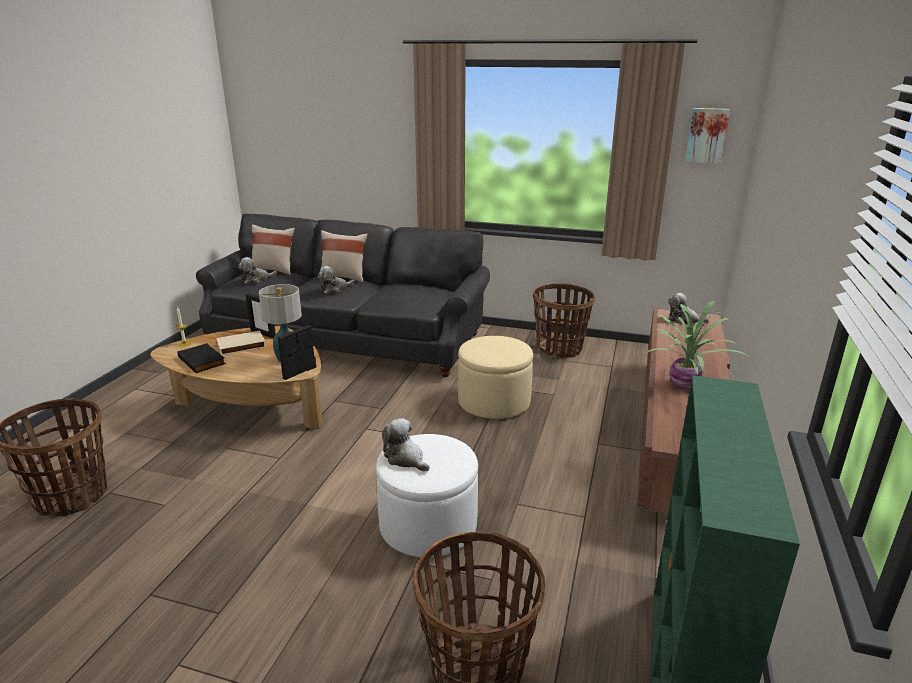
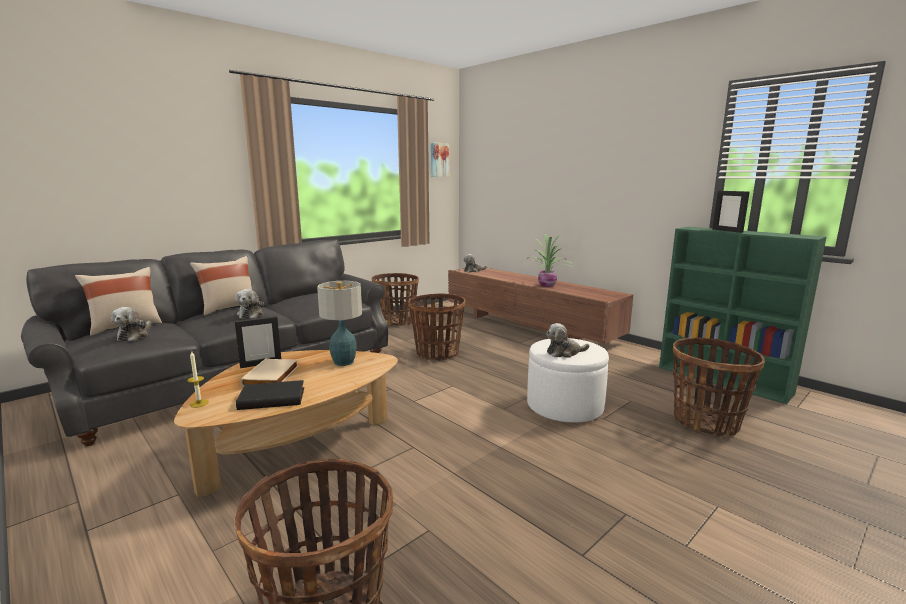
camera: 60 degrees left, 10 degrees down
(299, 372) = (381, 361): picture frame -> picture frame (728, 230)
(494, 402) = (437, 353): beige ottoman -> basket

